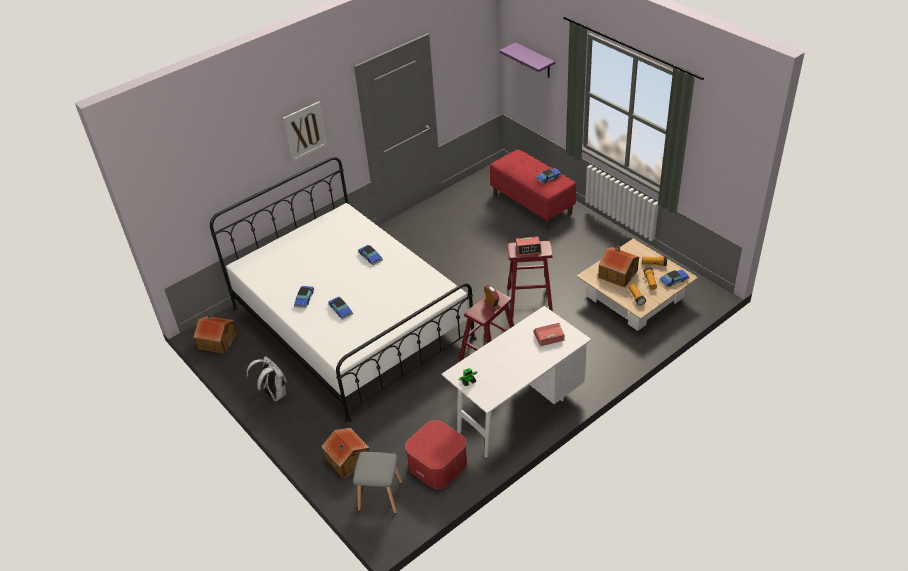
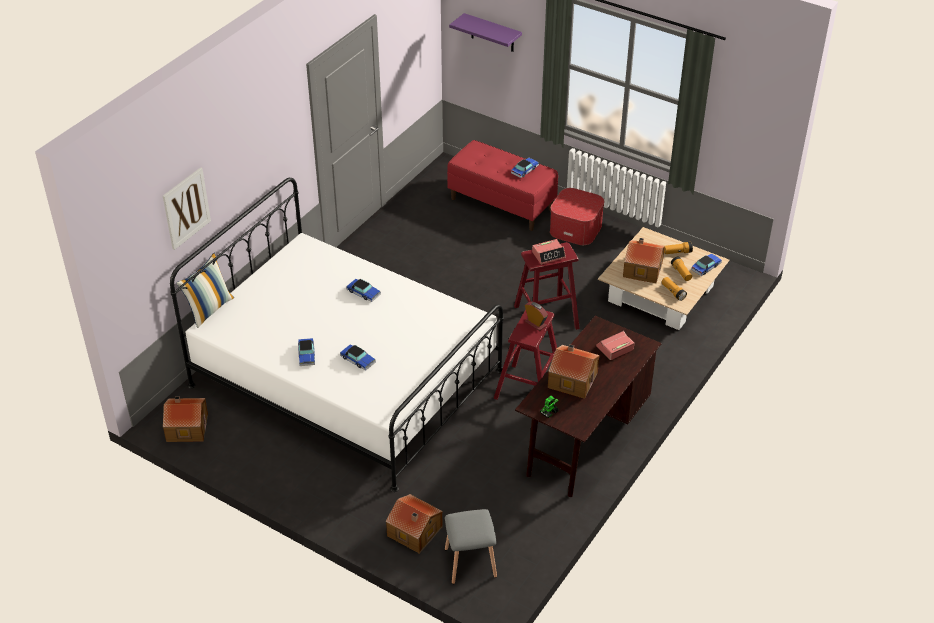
camera: 20 degrees left, 0 degrees up
(251, 251) = (209, 309): none -> pillow
(273, 394) = (289, 476): white backpack -> none
(305, 131) = (260, 151): picture -> picture (186, 208)
(438, 464) = (520, 515): ottoman -> ottoman (576, 228)
(500, 357) = (572, 379): none -> toy house
(518, 411) = (584, 440): white desk -> brown desk

